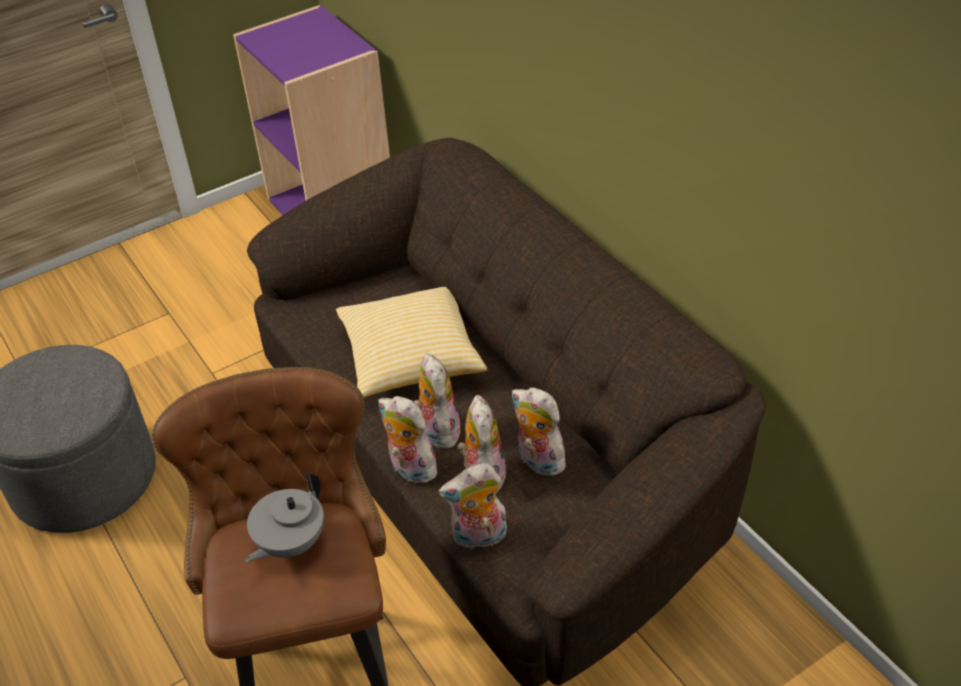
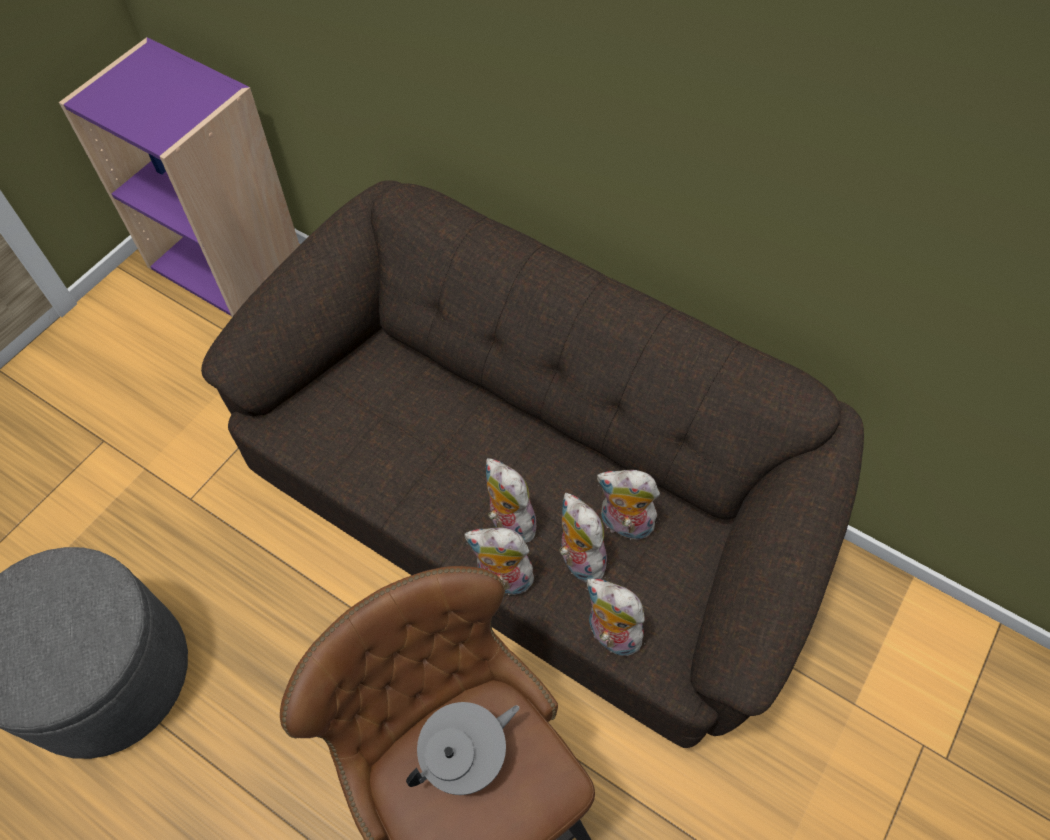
camera: 25 degrees left, 15 degrees up
(289, 543) = (466, 756): grey teapot -> grey teapot turned 135 degrees counterclockwise
(411, 358) = (438, 445): pillow -> none
(478, 538) = (610, 634): plush toy -> plush toy turned 75 degrees clockwise

